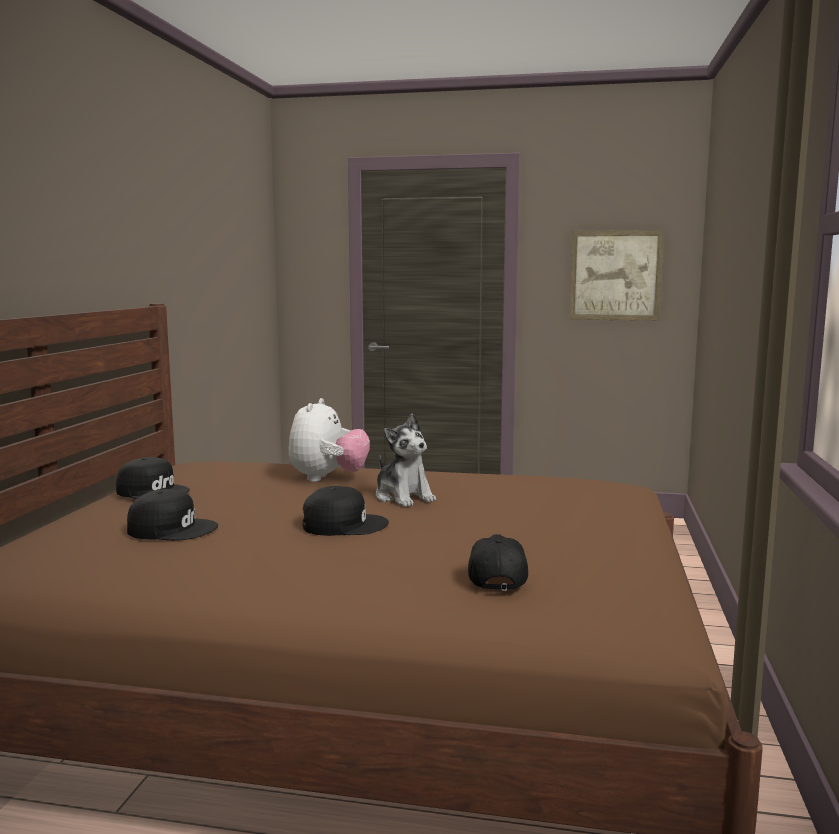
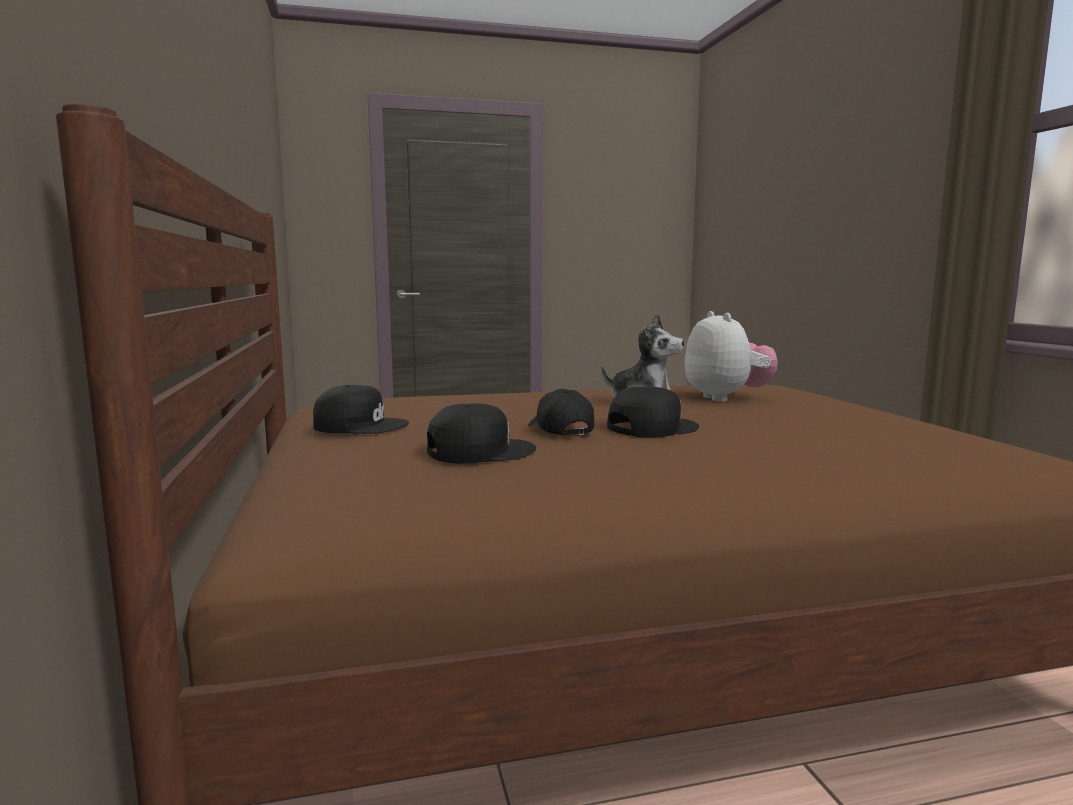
camera: 25 degrees left, 0 degrees up
(328, 478) = (528, 400): plush toy -> plush toy (726, 398)
(496, 577) = (892, 446): black cap -> black cap (559, 430)
(615, 275) = (627, 224): picture -> none

